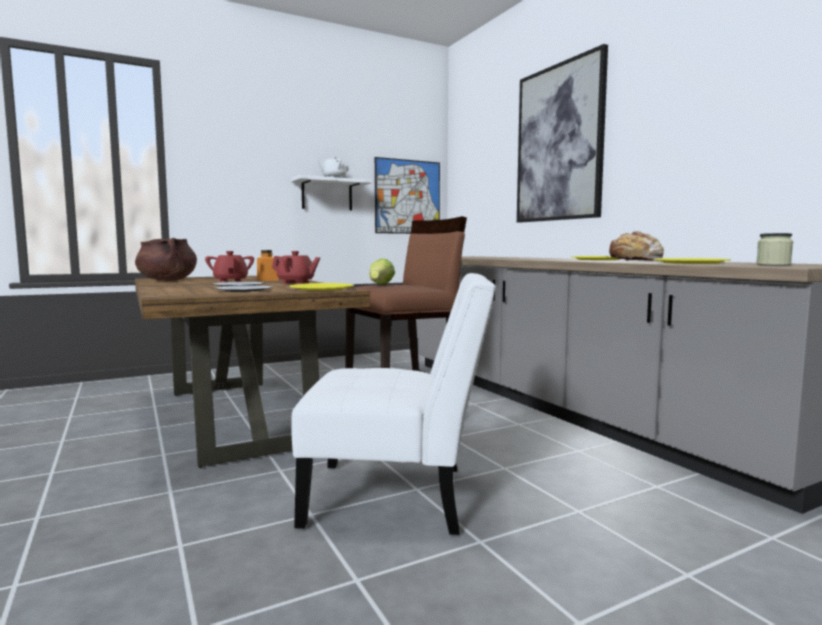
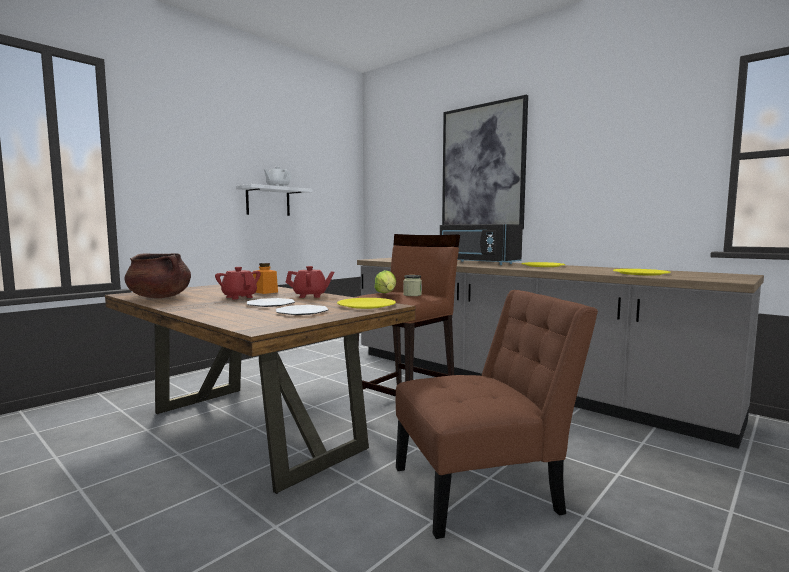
camera: 20 degrees left, 0 degrees up
(398, 497) = (483, 488): white chair -> brown chair
(407, 197) = (334, 203): picture -> none
(529, 258) = (477, 263): none -> black microwave
(635, 261) = (581, 268): bread -> none
(773, 264) = (705, 276): jar -> jar (412, 295)

